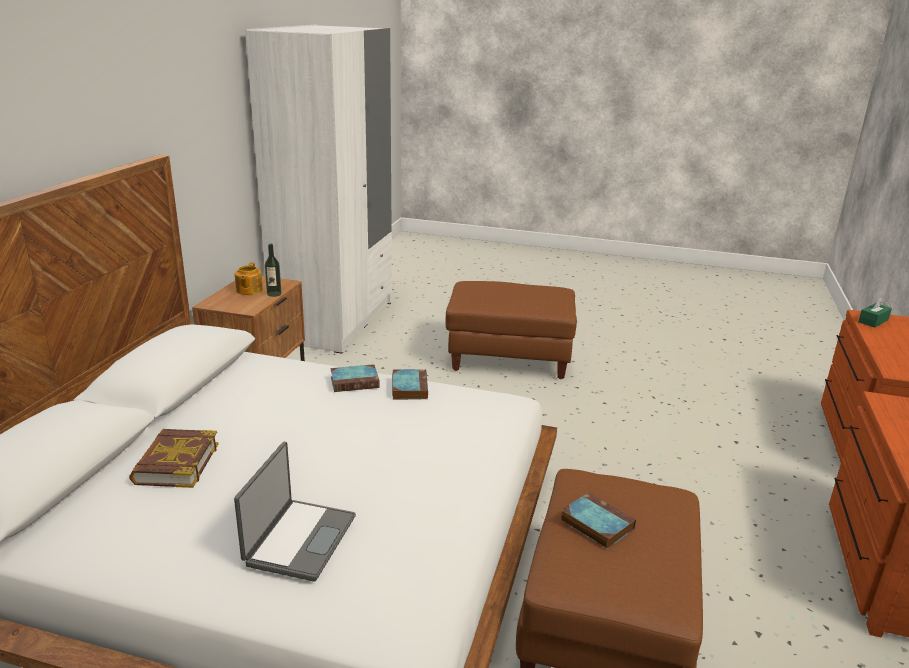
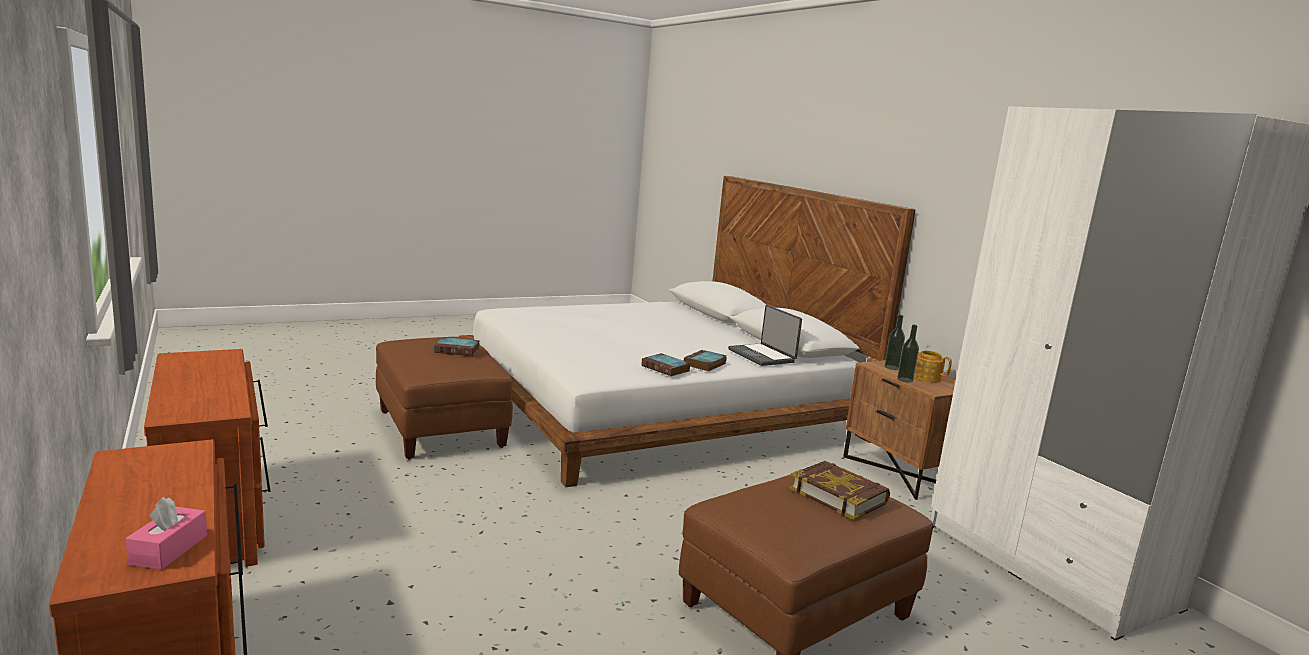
camera: 135 degrees right, 10 degrees down
(176, 464) = (688, 322): book -> book (838, 495)
(242, 303) = (891, 367): none -> bottle
(299, 540) = (581, 313): laptop -> laptop (762, 356)
(873, 321) = (169, 550): green tissue box -> pink tissue box

